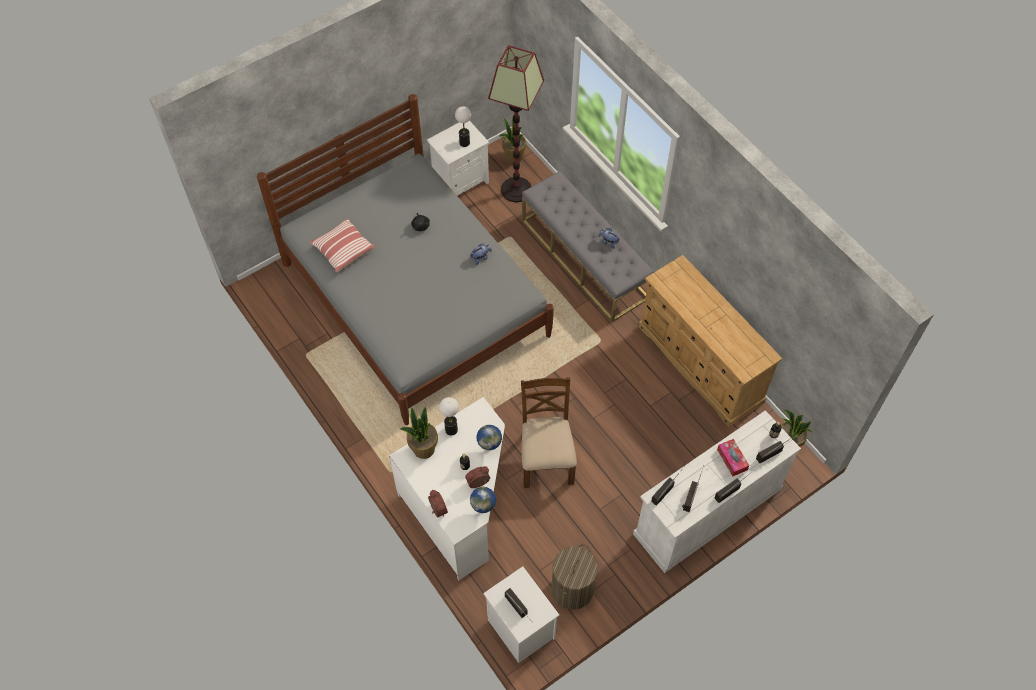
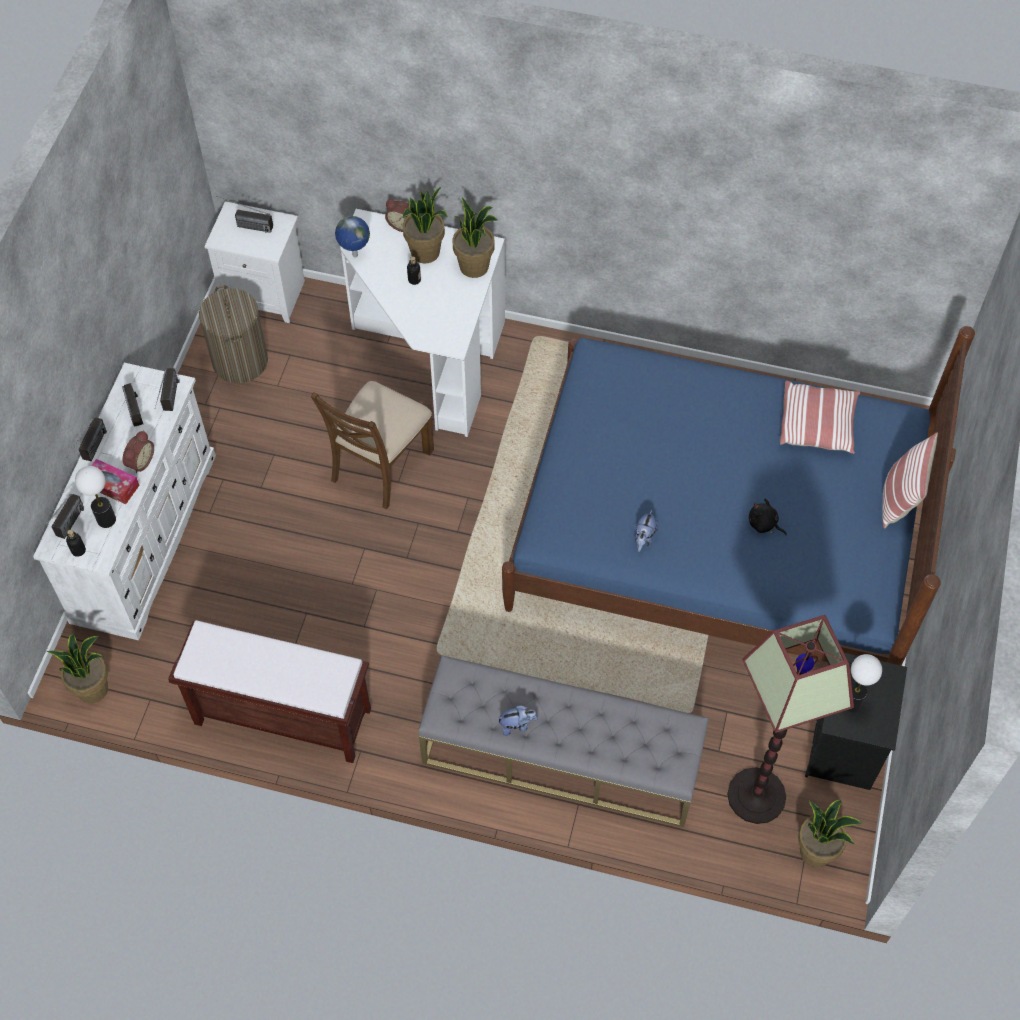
camera: 140 degrees right, 0 degrees up
(347, 196) = (899, 498): none -> pillow
(415, 299) = (716, 535): grey bed -> blue bed
(442, 479) = (425, 253): none -> potted plant
(451, 429) = (464, 303): table lamp -> table lamp (107, 520)
(460, 181) = (844, 748): white nightstand -> black nightstand
(478, 483) = (383, 274): alarm clock -> alarm clock (139, 461)
(490, 447) = (405, 314): globe -> none
(546, 458) = (380, 465): brown chair -> brown chair turned 75 degrees clockwise
(700, 364) = (281, 717): beige dresser -> brown bench

